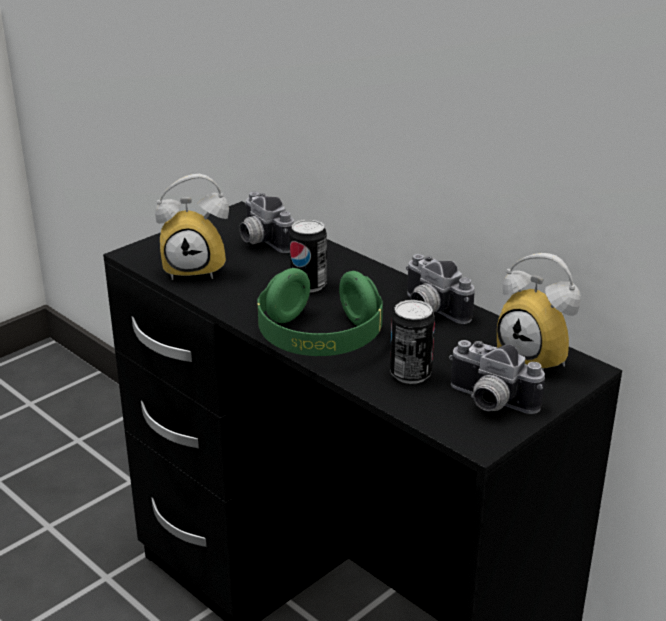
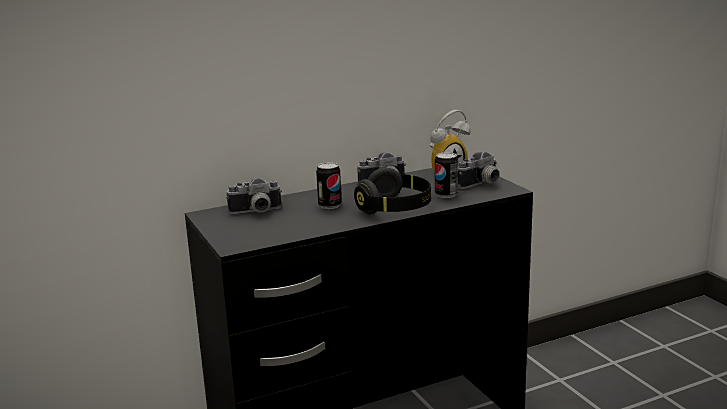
camera: 70 degrees left, 10 degrees down
(197, 268) = (276, 230): alarm clock -> none
(319, 338) = (395, 208): green headphones -> black headphones

